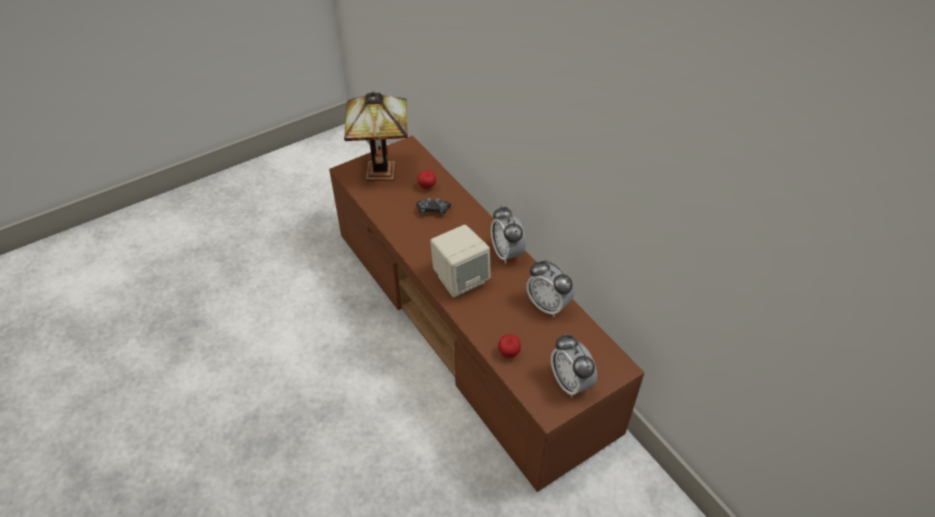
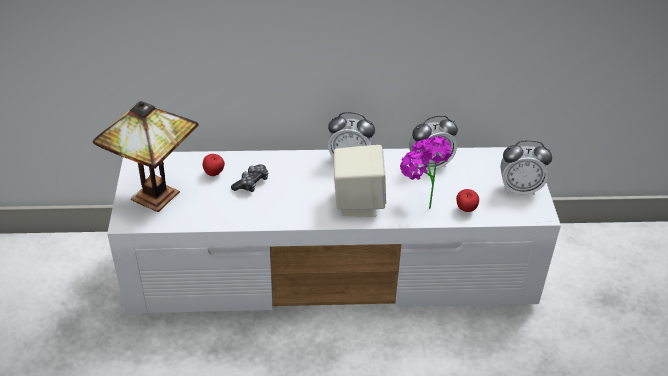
camera: 60 degrees left, 5 degrees down
(469, 329) = (334, 271): brown tv stand -> white tv stand
(488, 319) = (418, 205): none -> potted plant

